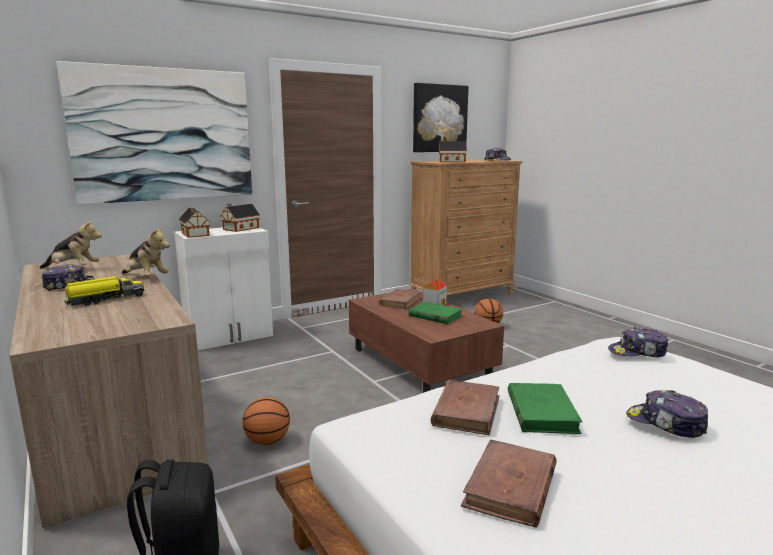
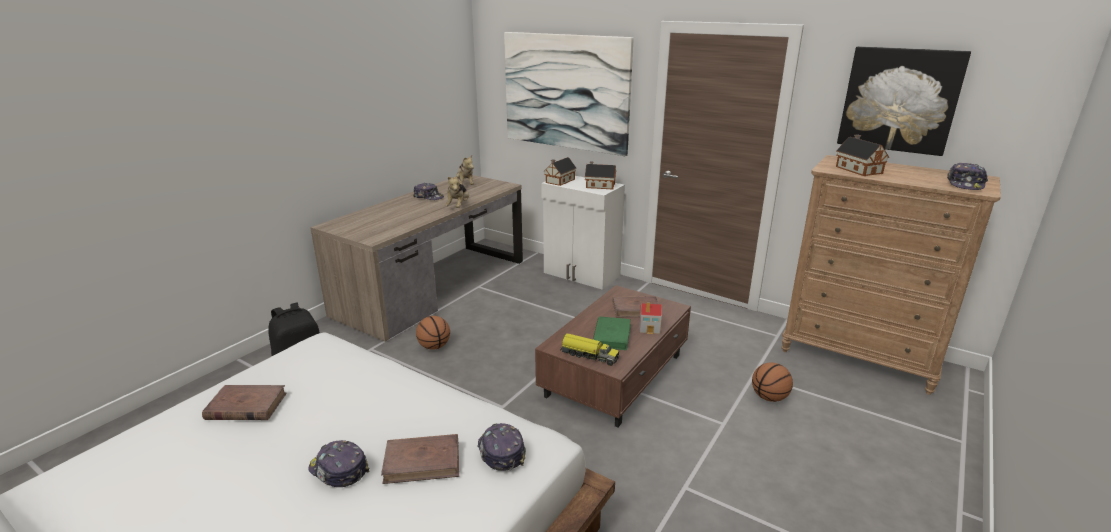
camera: 65 degrees right, 10 degrees up
(105, 299) = (405, 213): toy truck -> toy truck (588, 355)
(466, 410) = (345, 375): brown book -> brown book (422, 462)
(541, 412) = (352, 408): green book -> none
(665, 423) = (338, 470): cap -> cap turned 75 degrees counterclockwise

